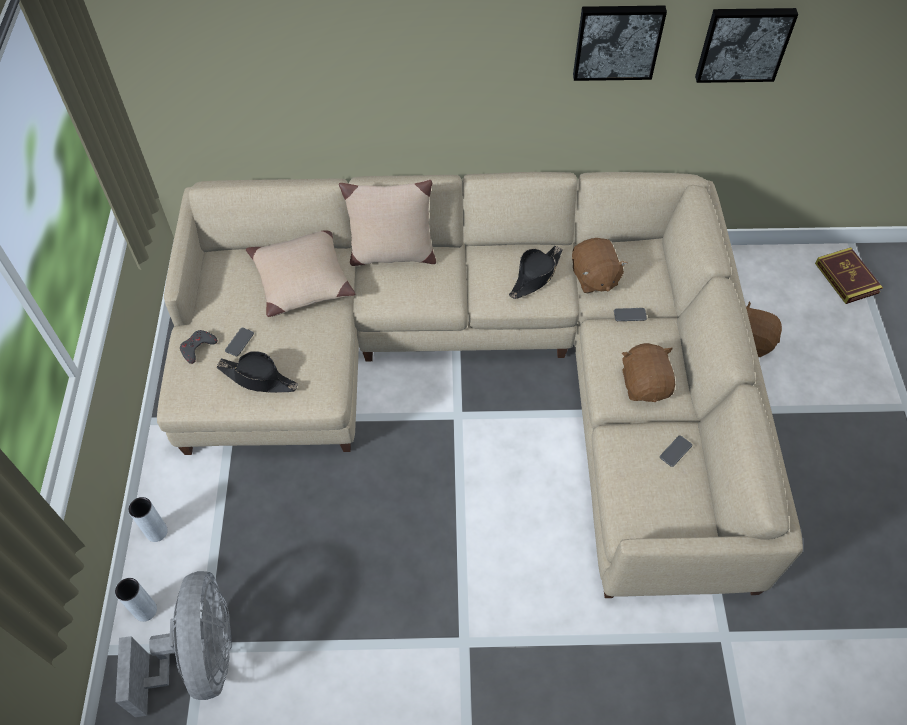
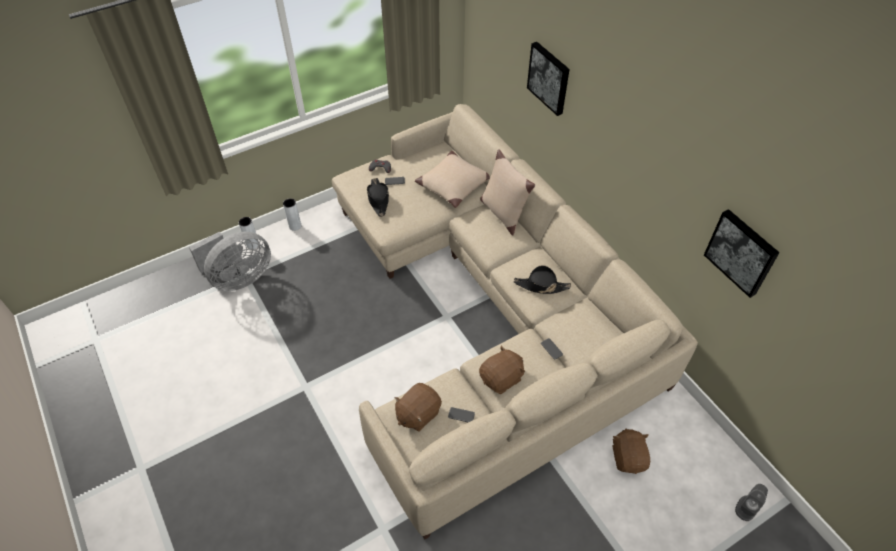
camera: 60 degrees right, 5 degrees down
(594, 277) = (566, 317): brown plush toy -> brown plush toy (418, 413)
(617, 41) = (671, 186): picture -> picture (549, 78)
(846, 278) = (747, 507): book -> grey speaker

